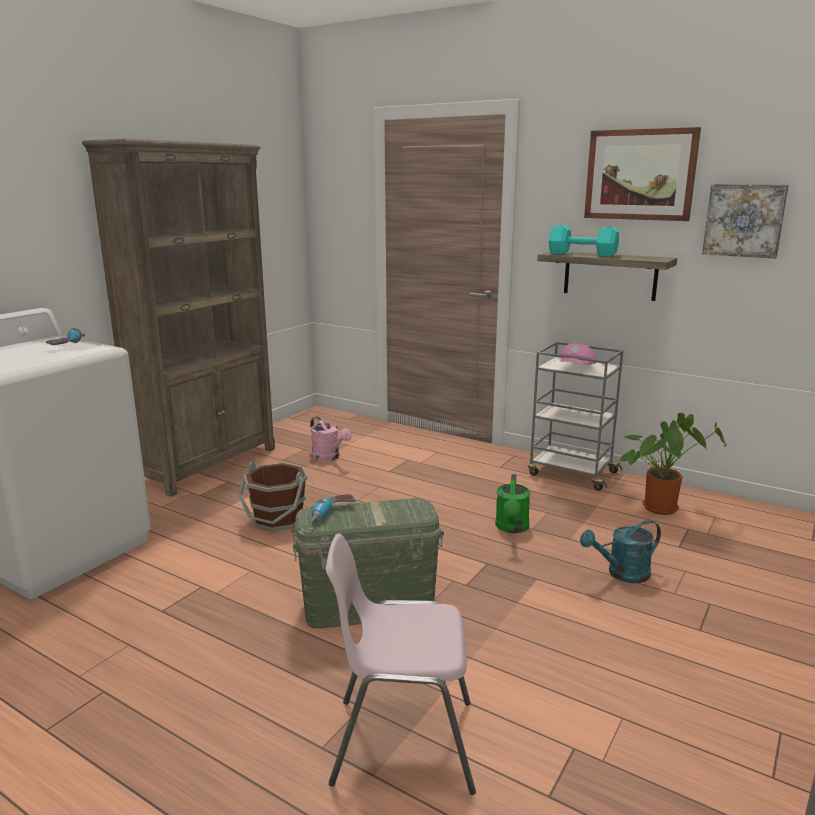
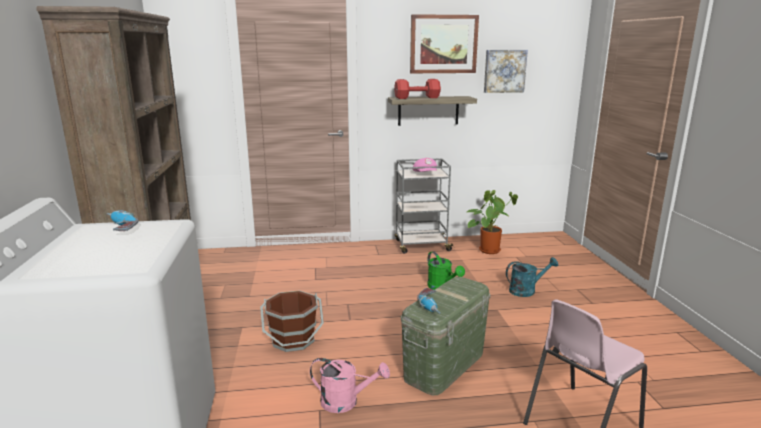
camera: 40 degrees left, 0 degrees up
(329, 457) = (256, 284): pink watering can -> pink watering can (346, 402)
(583, 254) = (418, 98): turquoise dumbbell -> red dumbbell
(622, 574) = (526, 290): turquoise watering can -> turquoise watering can turned 135 degrees counterclockwise

